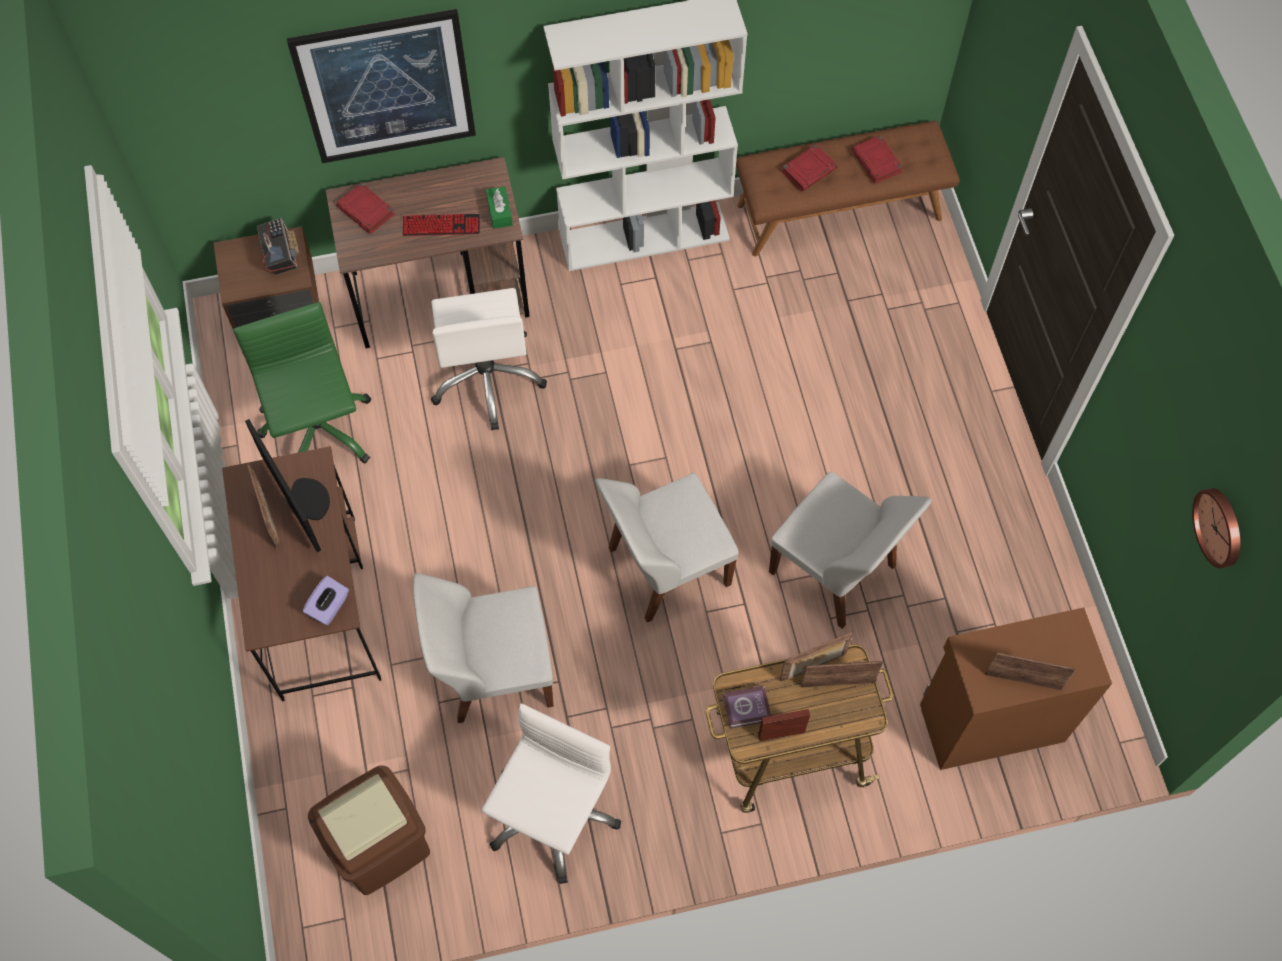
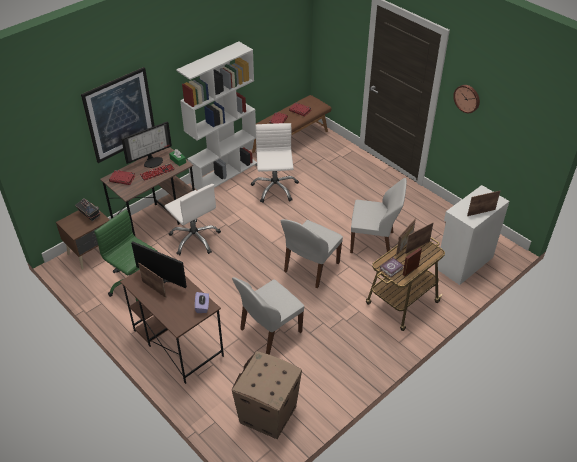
camera: 30 degrees left, 20 degrees down
(381, 847) = (267, 415): brown trash can -> cardboard box
(450, 190) = (152, 161): none -> monitor
(552, 815) = (330, 368): white office chair -> white office chair (274, 188)
(990, 720) = (463, 262): brown cabinet -> white cabinet
(1220, 527) = (518, 116): wall clock -> wall clock (467, 98)

